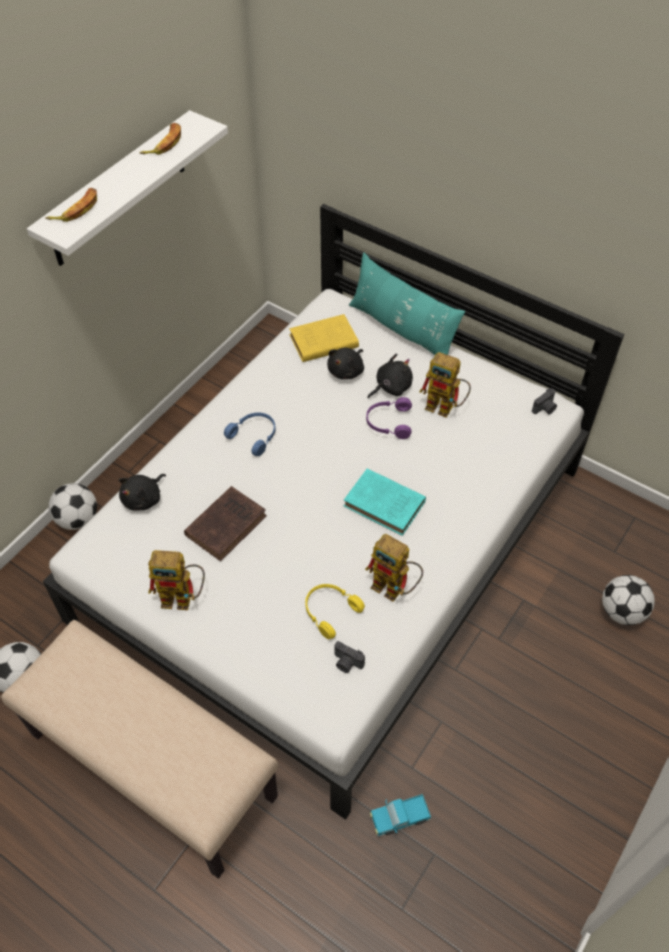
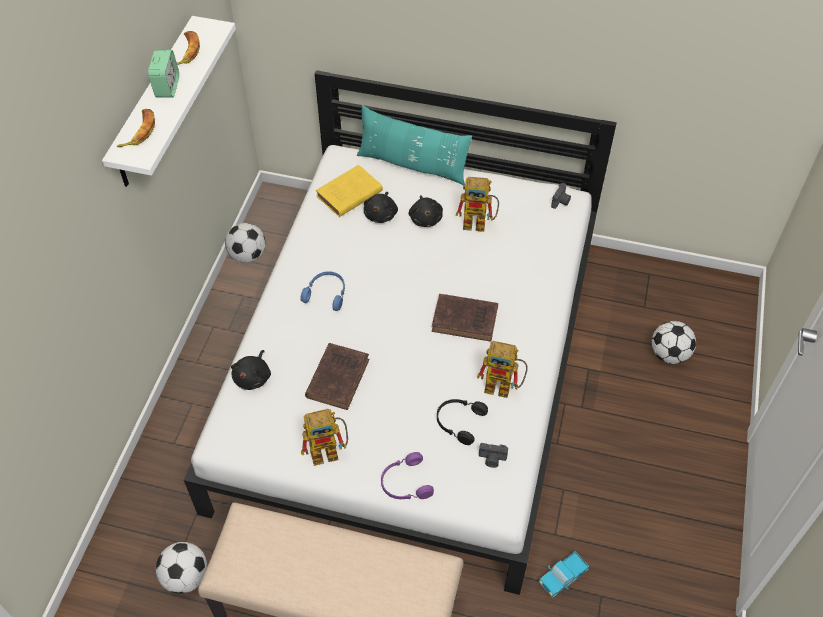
camera: 20 degrees left, 0 degrees up
(78, 519) = (168, 420): football -> football (247, 255)
(127, 173) = (167, 87): none -> alarm clock
(330, 611) = (459, 422): yellow headphones -> black headphones
(386, 505) = (466, 320): turquoise book -> brown book
(388, 422) = (437, 249): purple headphones -> purple headphones (405, 483)
(391, 387) = (425, 218): black plush toy -> black plush toy turned 135 degrees clockwise

